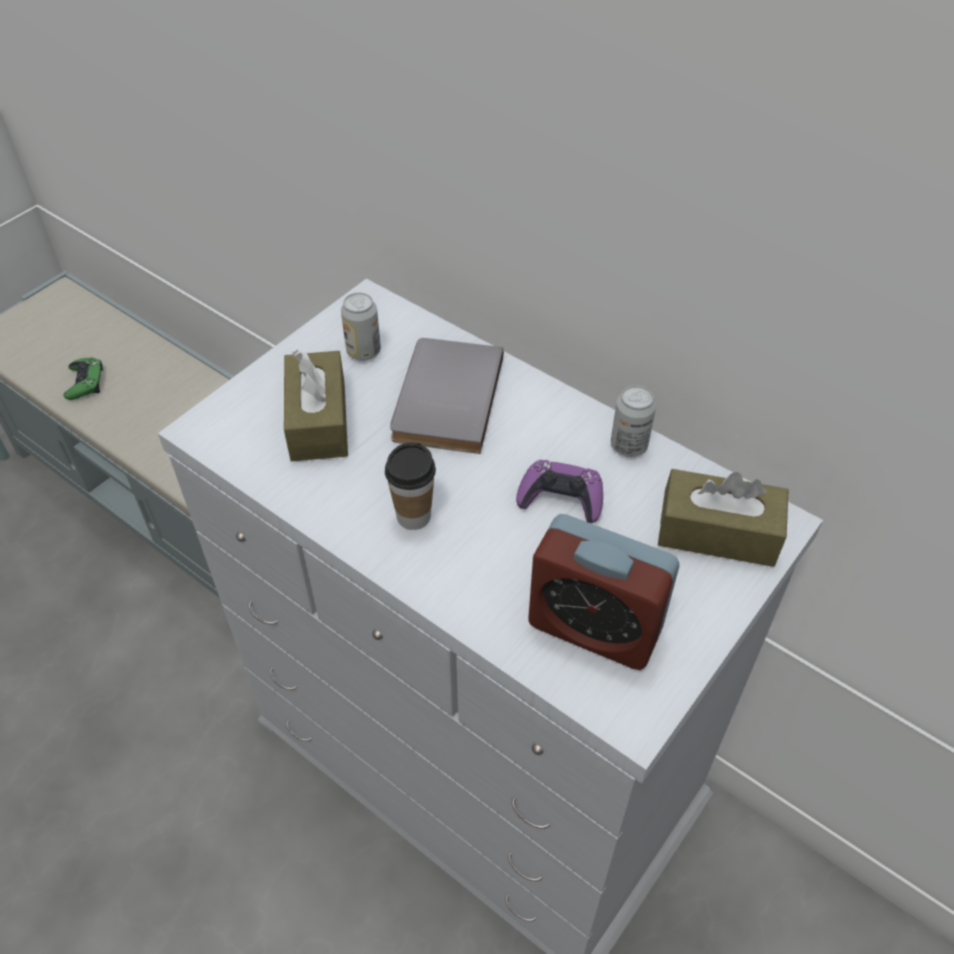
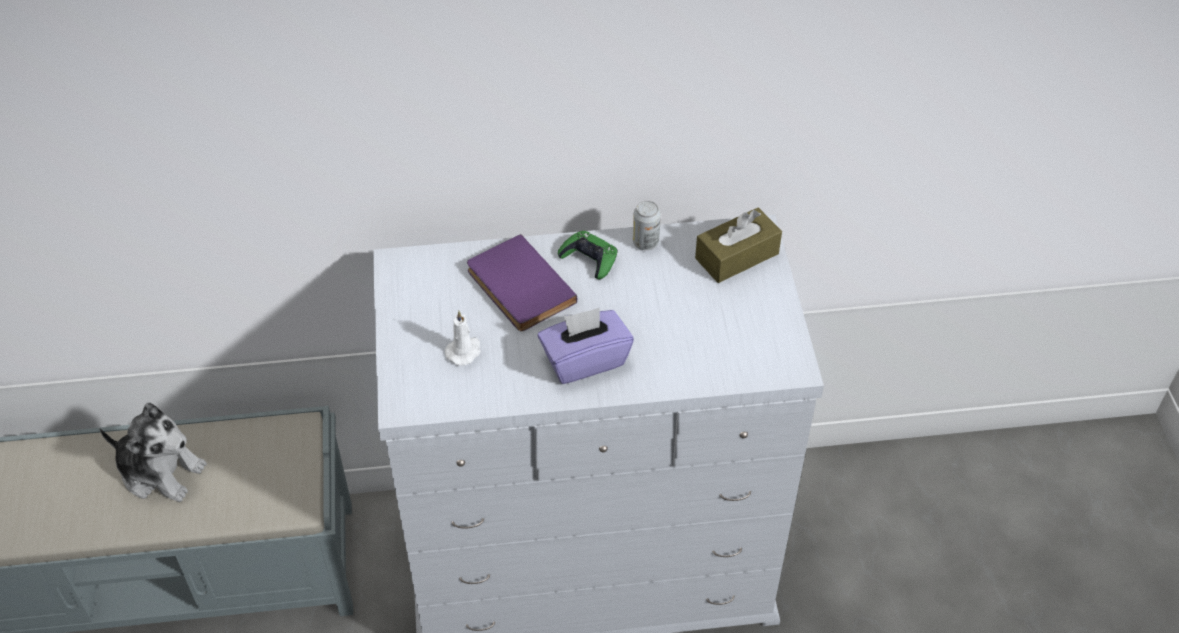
camera: 45 degrees left, 0 degrees up
(85, 382) = (69, 511): green game controller -> green game controller (589, 259)
(169, 398) = (160, 471): none -> plush toy
(318, 421) = (464, 351): brown tissue box -> white candle
(363, 351) = (435, 294): can -> none
(413, 516) = (584, 360): cup -> purple tissue box
(443, 398) = (517, 287): grey book -> purple book
(561, 497) = (645, 294): purple game controller -> none
(594, 627) = (734, 343): alarm clock -> none

